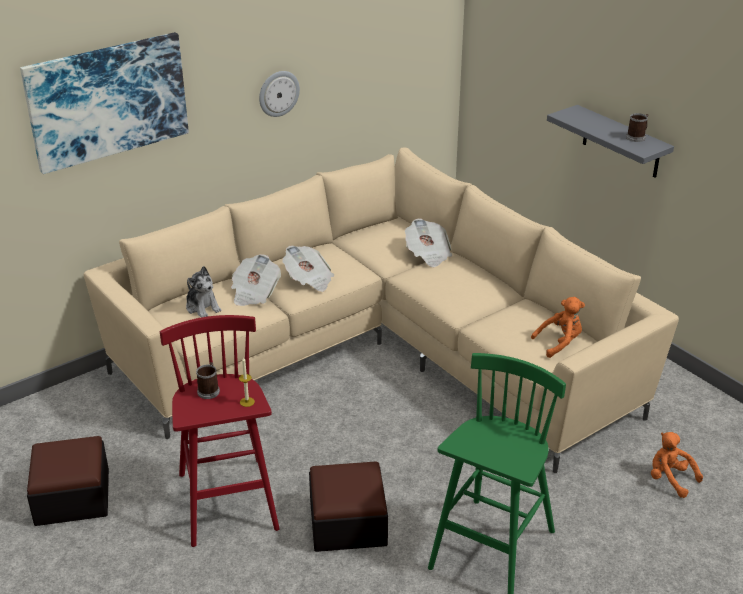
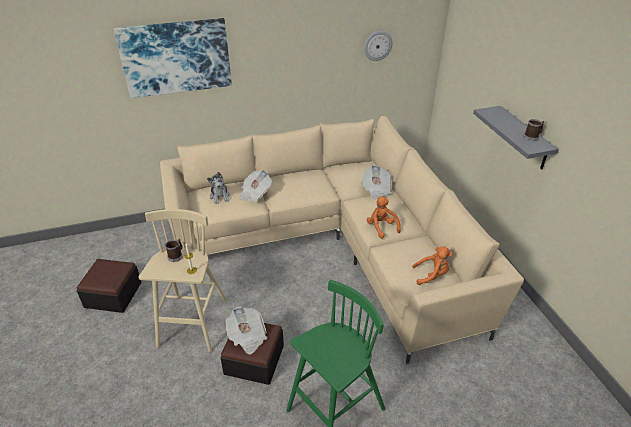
camera: 20 degrees right, 5 degrees up
(228, 503) = (193, 324): red stool -> beige stool
(278, 93) = (299, 68): wall clock -> wall clock (377, 45)
(309, 280) = (292, 191): newspaper -> newspaper (247, 337)
(670, 479) = (488, 393): orange plush toy -> orange plush toy (381, 227)

